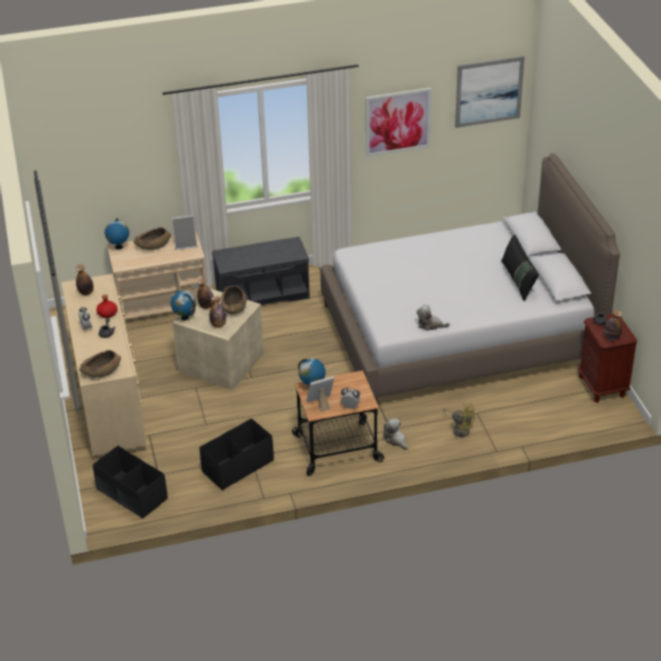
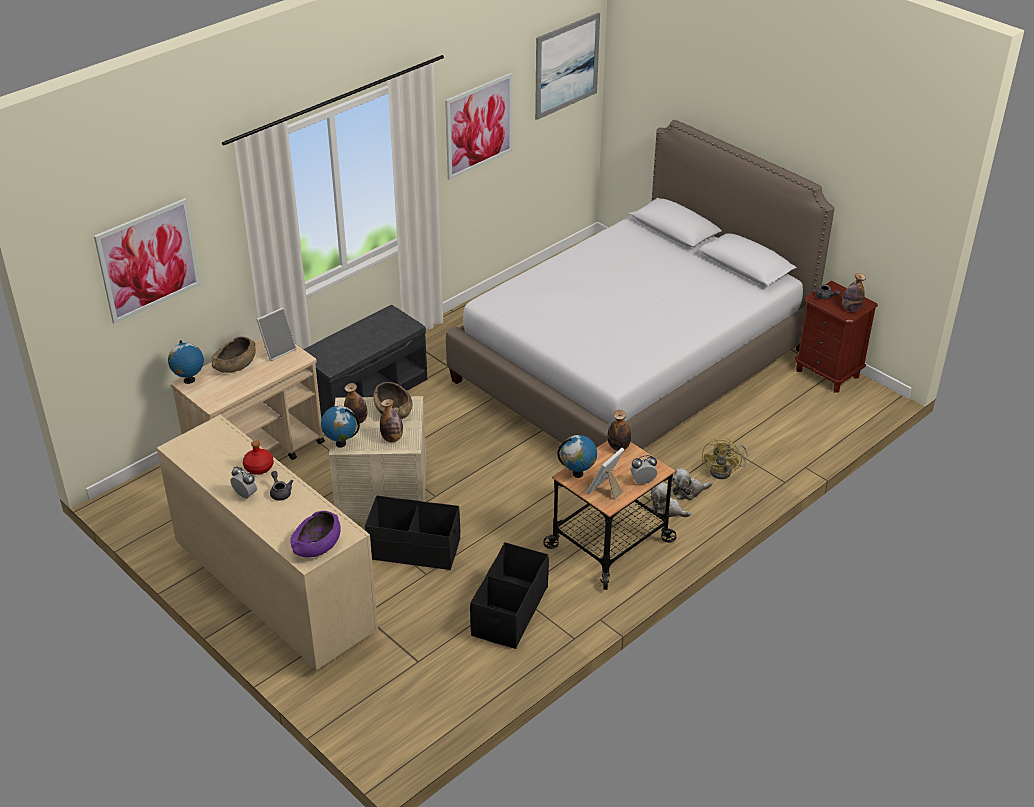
camera: 30 degrees left, 0 degrees up
(86, 292) = (205, 450): bottle -> bottle (618, 447)
(101, 371) = (317, 545): brown bowl -> purple bowl
(104, 159) = (148, 260): none -> picture
(132, 494) = (404, 700): black storage box -> black storage box (414, 549)
(430, 325) = (654, 355): plush toy -> plush toy (688, 491)
(460, 429) = (725, 471): yellow fan -> yellow fan turned 105 degrees clockwise
(518, 280) = (703, 277): black pillow -> none

